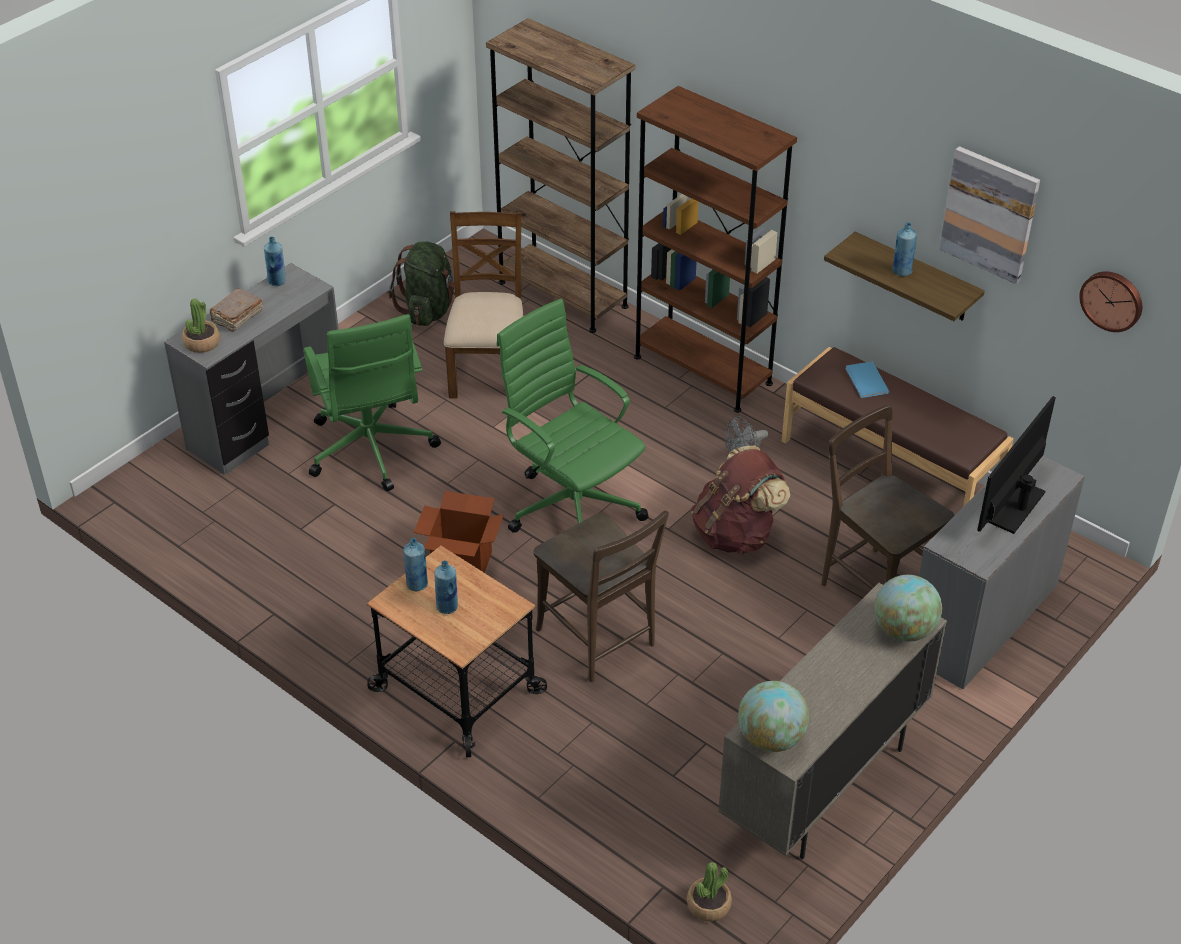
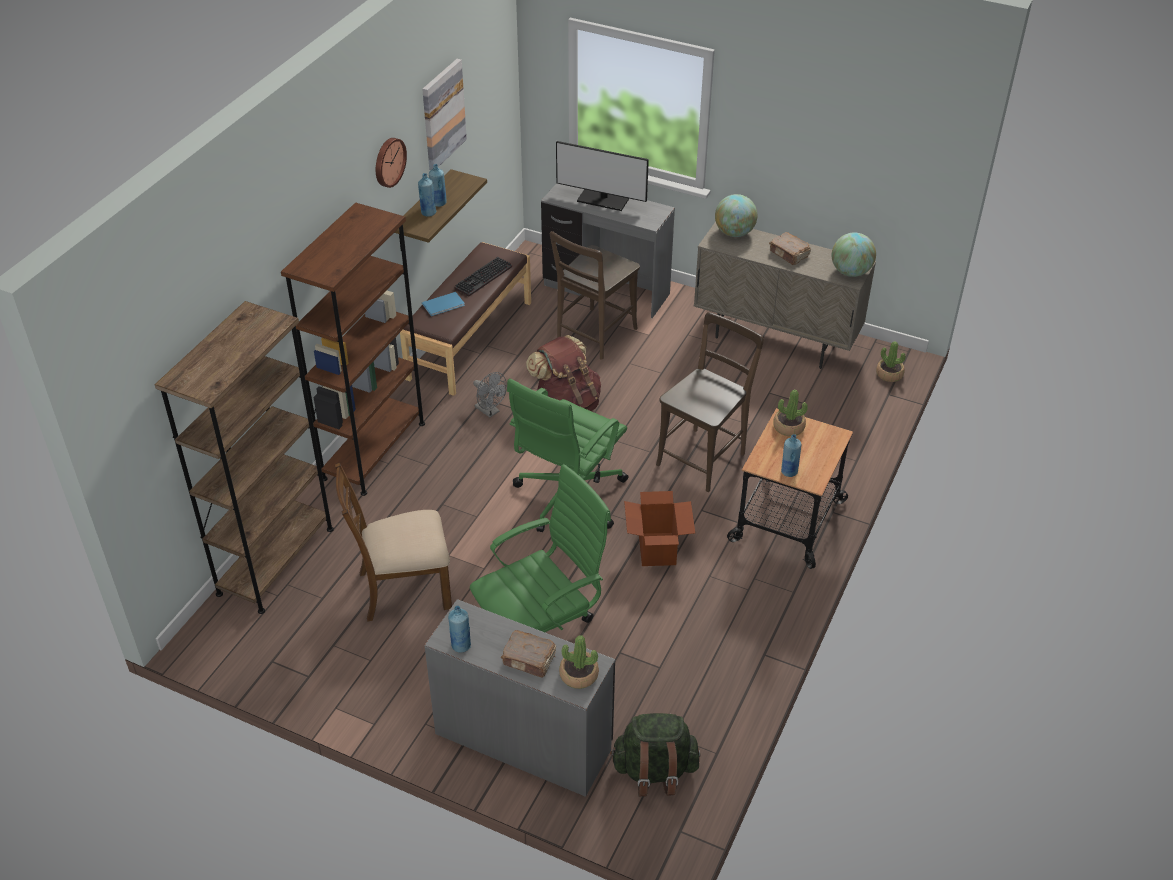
camera: 105 degrees left, 0 degrees up
(428, 310) = (316, 658): green backpack -> green backpack (654, 771)
(447, 607) = (802, 450): blue bottle -> blue bottle (428, 213)
(494, 606) = (788, 427): none -> potted plant
(834, 678) = (789, 254): none -> brown book
(916, 421) = (483, 279): none -> keyboard
(1112, 300) = (494, 90): wall clock -> wall clock (388, 162)

